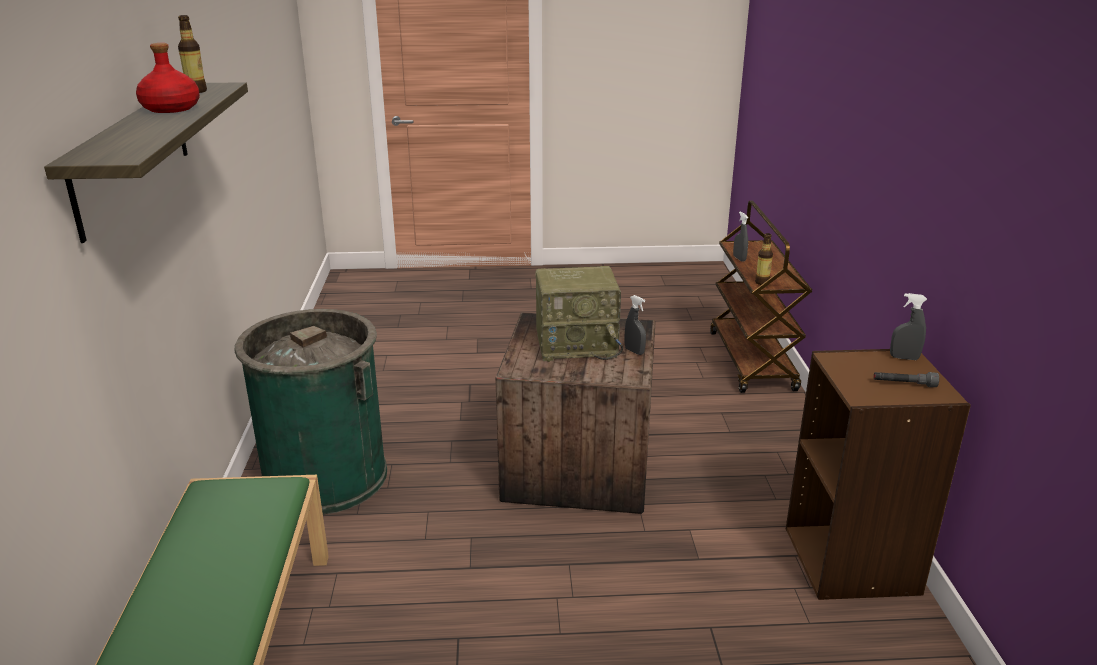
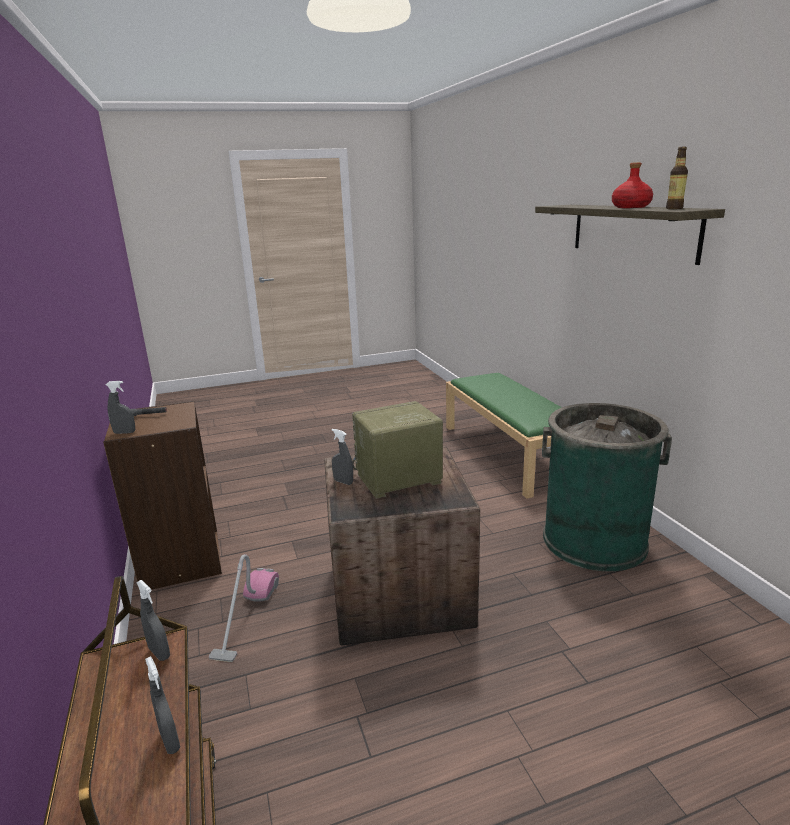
camera: 165 degrees right, 5 degrees down
(740, 474) = (246, 617): none -> vacuum cleaner
(762, 282) = (159, 653): bottle -> grey spray bottle

